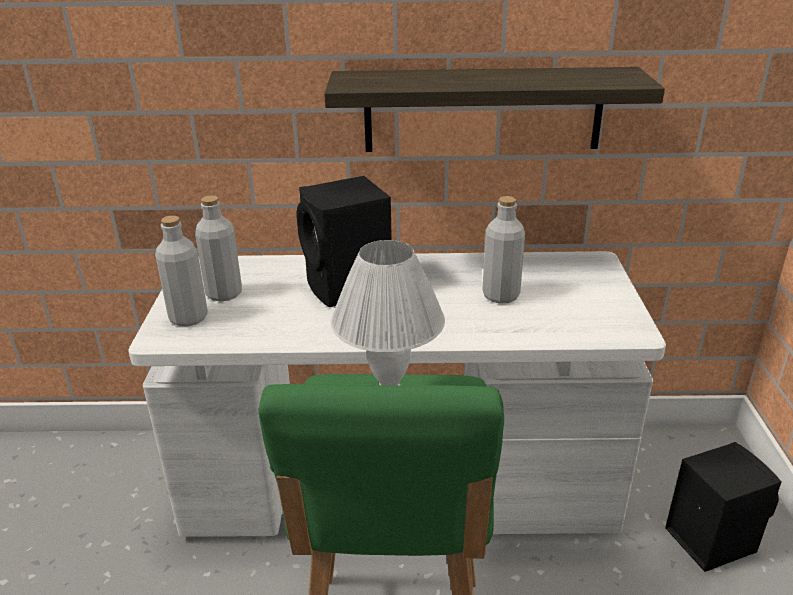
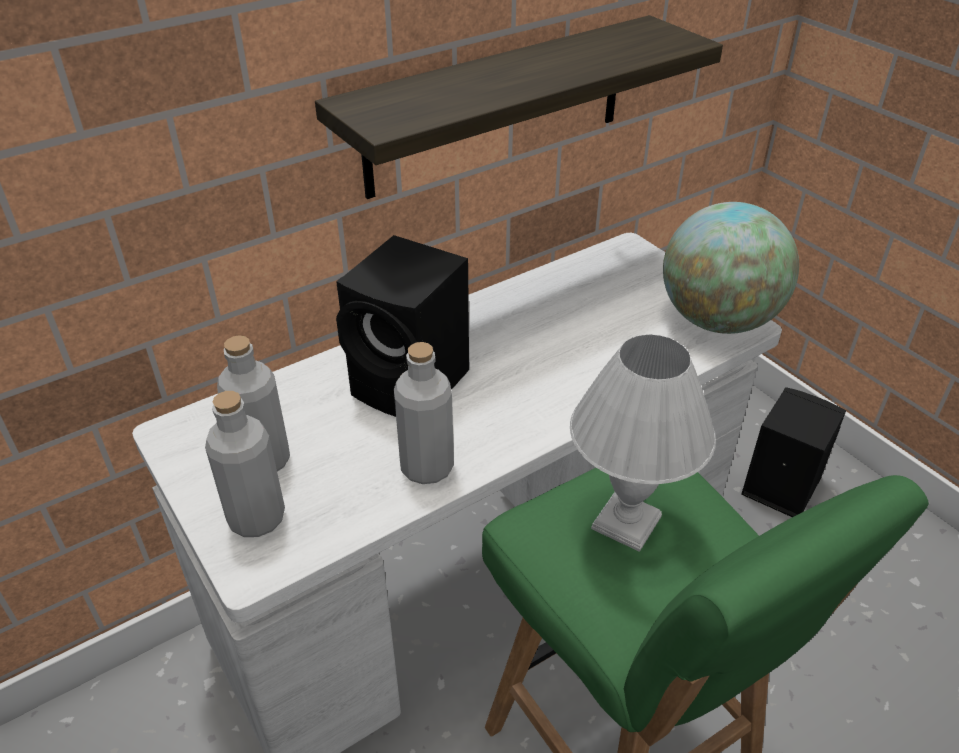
camera: 35 degrees left, 10 degrees up
(501, 295) = (585, 329): grey bottle -> grey bottle (427, 467)
(613, 323) = (717, 320): none -> globe

